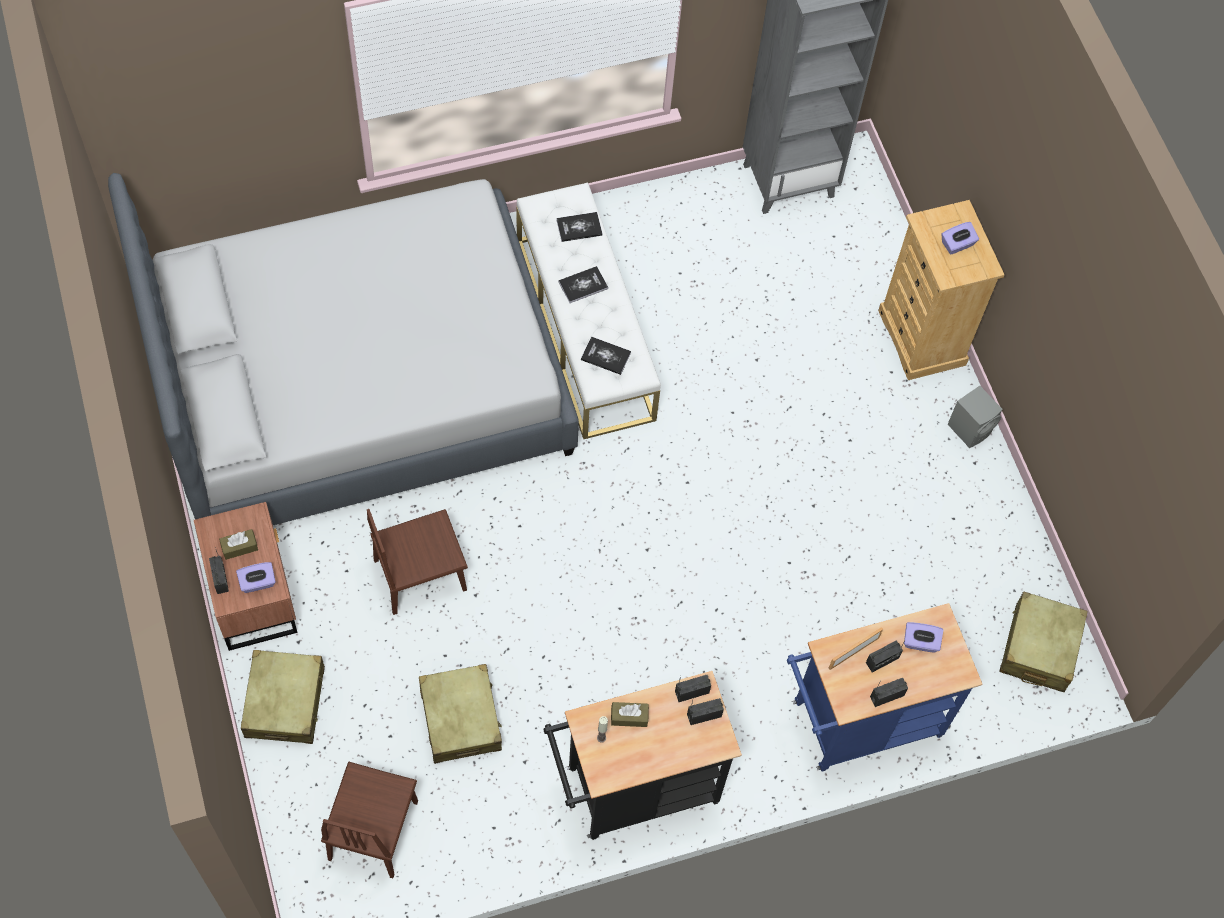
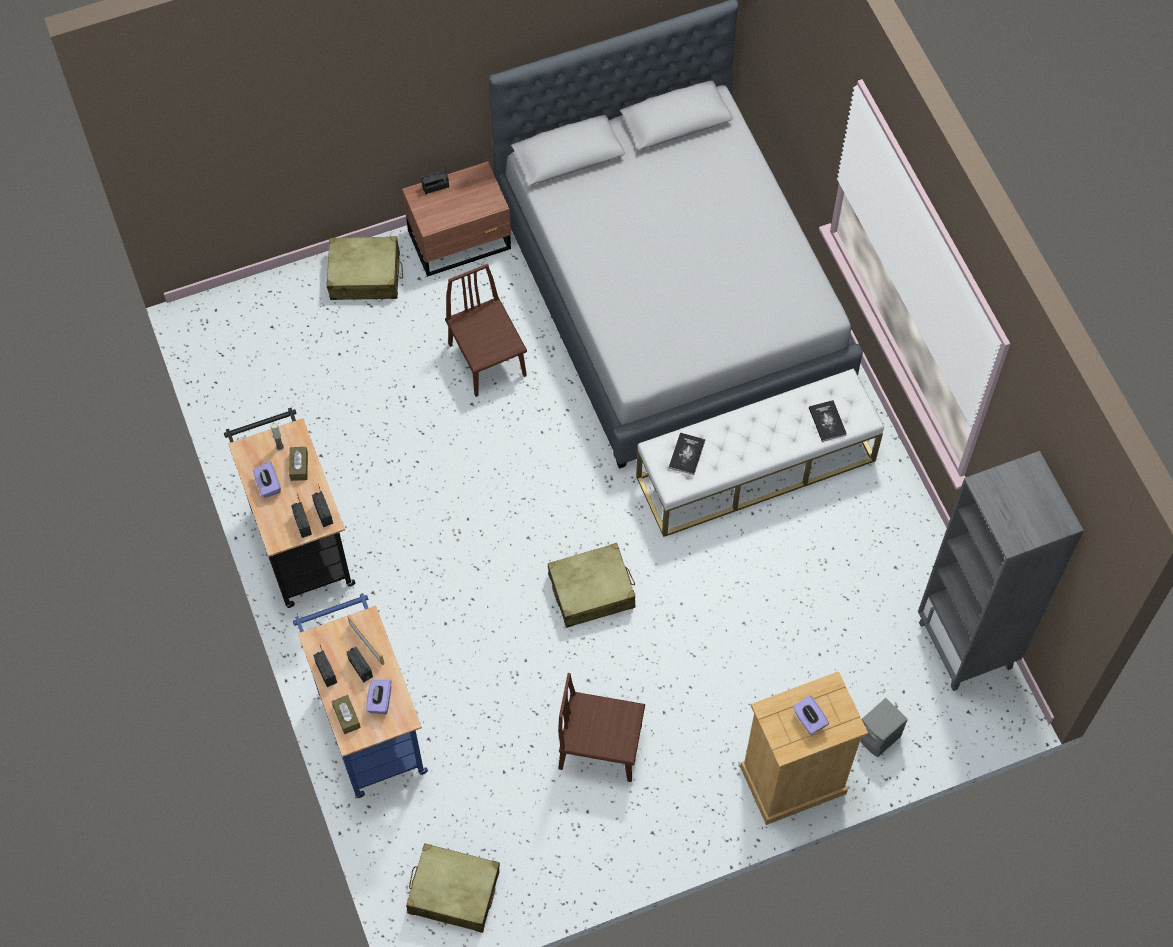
camera: 90 degrees right, 0 degrees up
(239, 547) = (465, 196): brown tissue box -> brown tissue box (346, 717)
(258, 583) = (434, 213): purple tissue box -> purple tissue box (268, 485)
(373, 830) = (258, 351): brown chair -> brown chair (600, 747)
(460, 718) = (357, 404): beige suitcase -> beige suitcase (592, 591)
(583, 285) = (762, 429): book -> none
(970, 428) = (692, 829): grey speaker -> grey speaker (879, 737)

